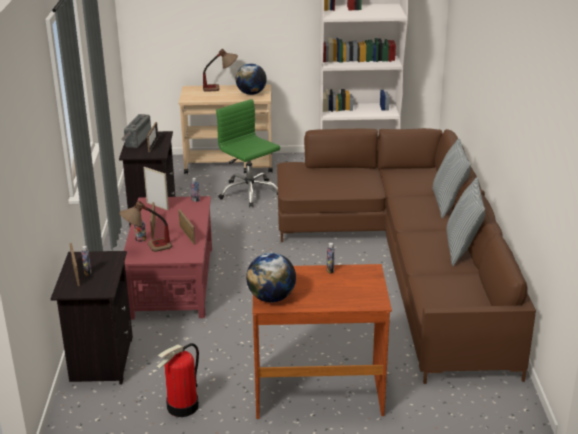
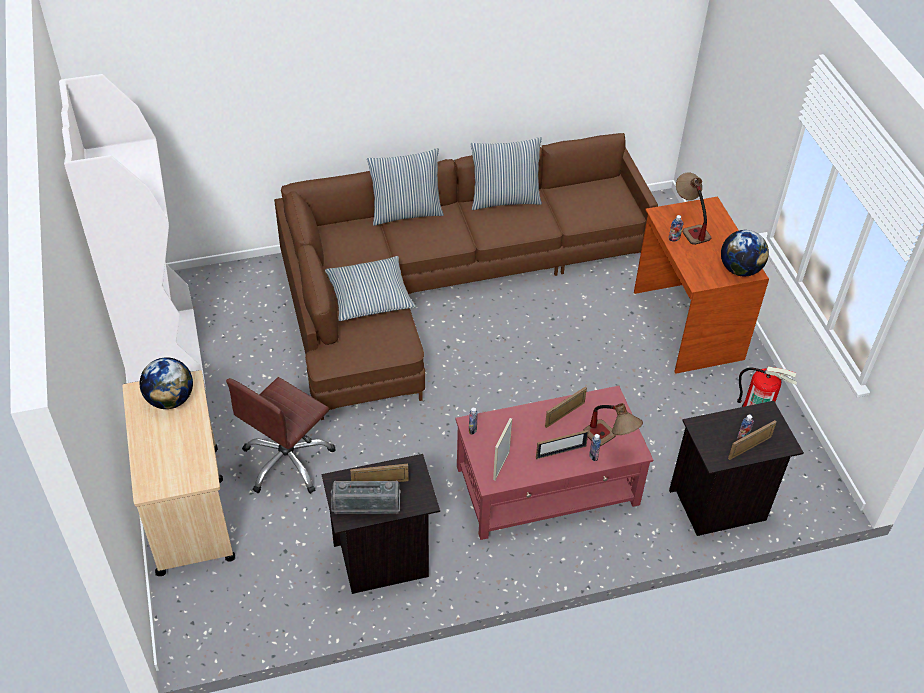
camera: 105 degrees left, 20 degrees up
(220, 88) = (145, 445): table lamp -> table lamp (689, 226)
(249, 193) = (288, 461): green office chair -> brown office chair
(350, 182) = (369, 296): none -> pillow

